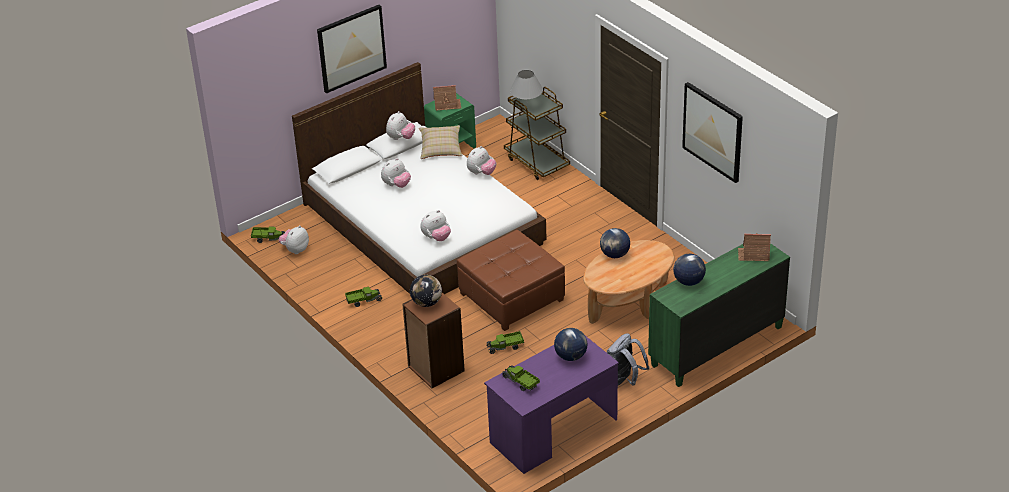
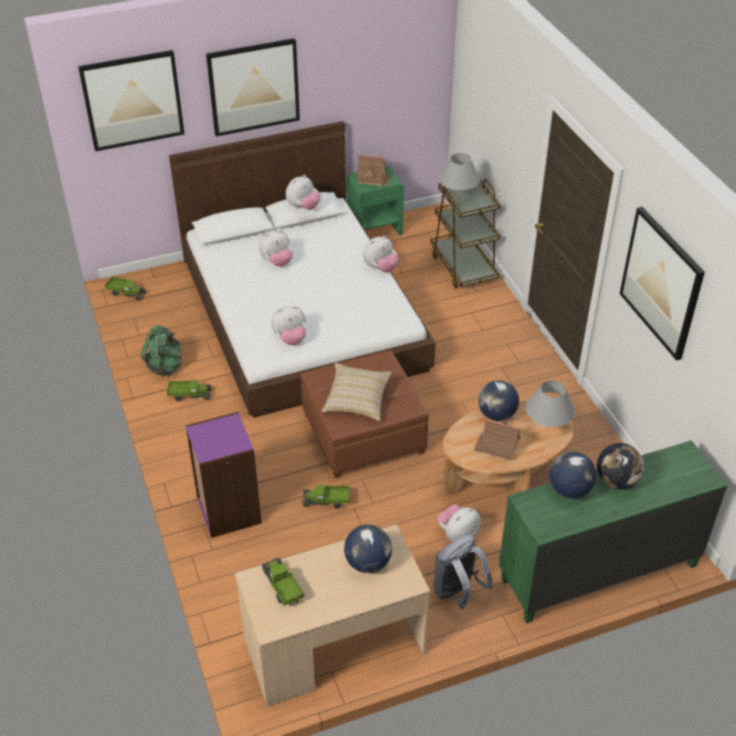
camera: 15 degrees right, 5 degrees up
(265, 76) = (132, 100): none -> picture
(295, 250) = (147, 313): plush toy -> plush toy (457, 535)
(332, 285) = (165, 366): none -> green backpack
(427, 303) = (215, 432): globe -> globe (617, 481)
(435, 369) = (228, 511): brown bookcase -> purple bookcase
(440, 149) = (347, 229): beige pillow -> beige pillow (357, 400)
(553, 431) = (334, 648): purple desk -> beige desk
(653, 255) = (547, 427): none -> grey table lamp
(754, 254) = (676, 469): toy house -> toy house (496, 447)

